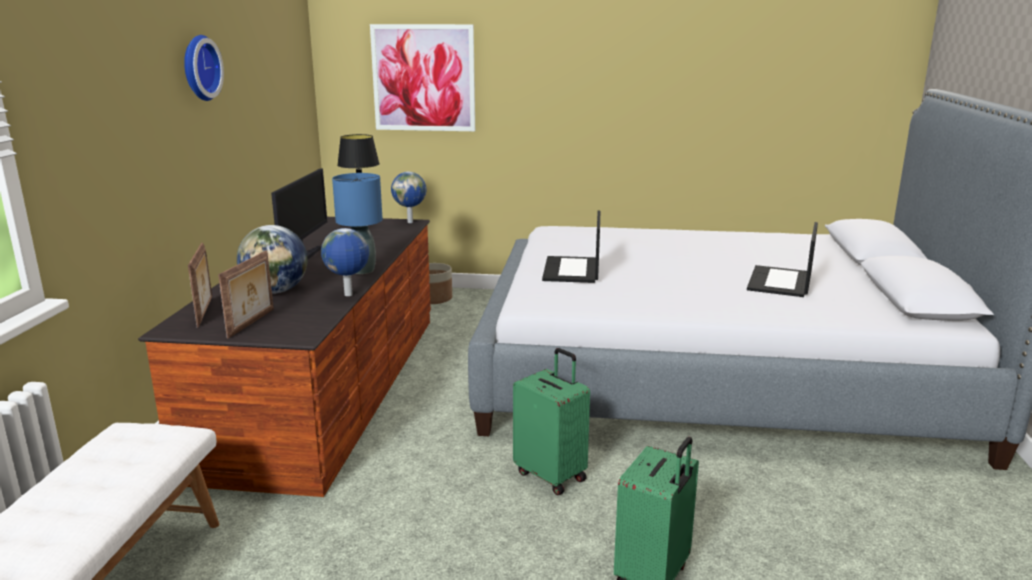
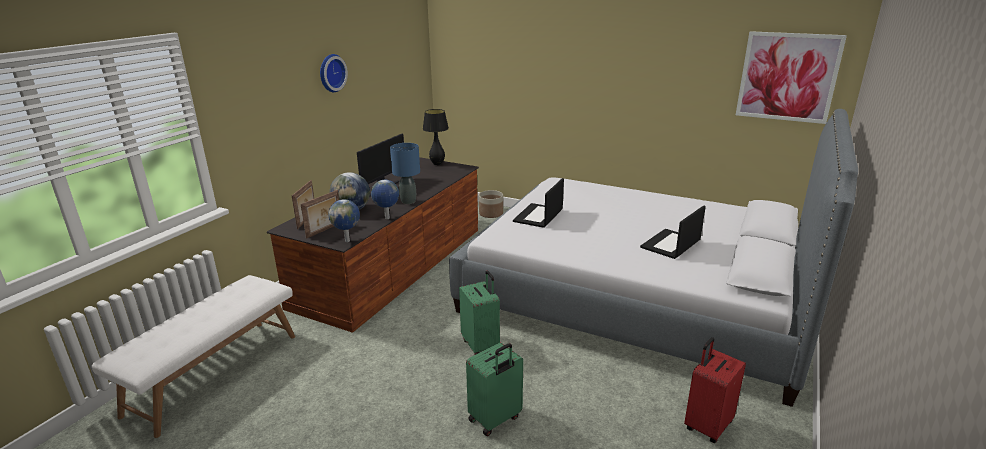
camera: 20 degrees right, 5 degrees up
(410, 222) = (465, 167): globe -> globe (348, 240)
(423, 78) = (494, 69): picture -> picture (787, 77)
(935, 516) = (707, 425): none -> red suitcase

